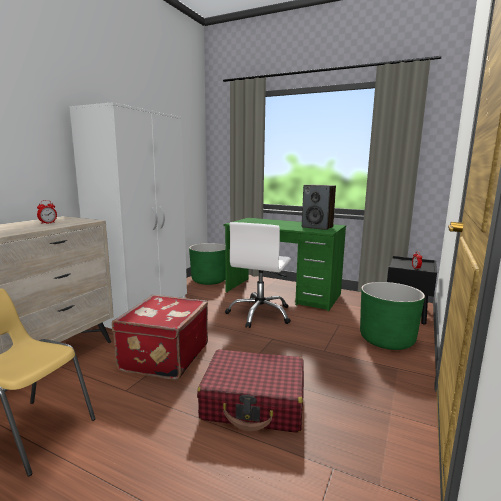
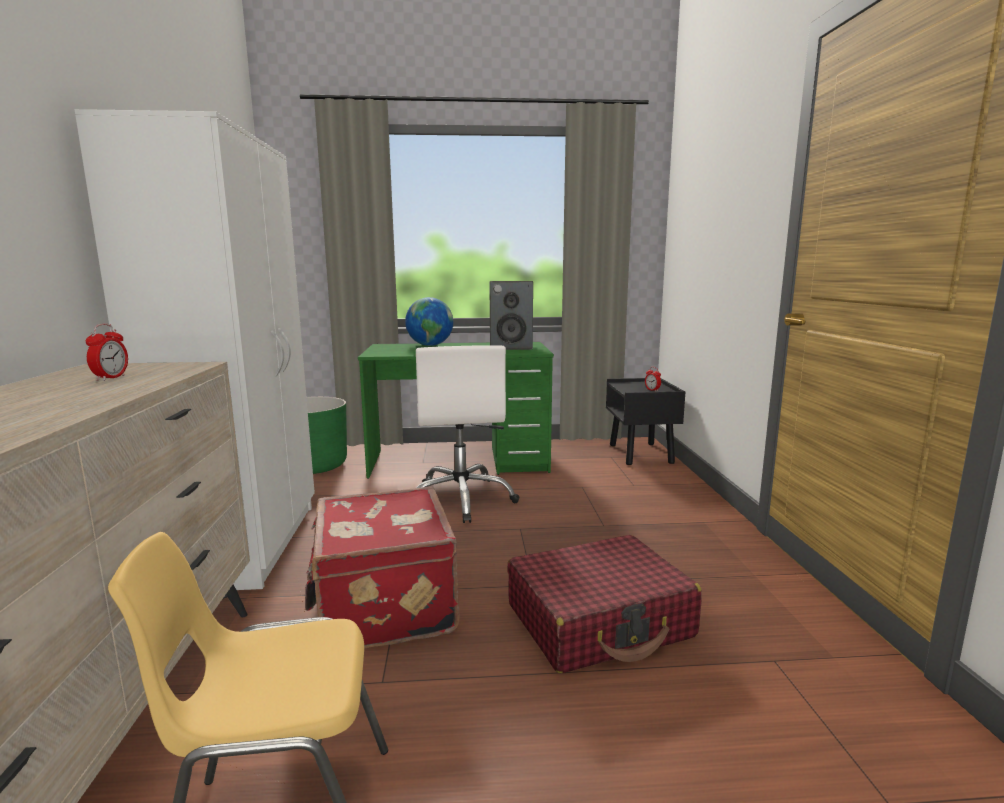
camera: 30 degrees left, 0 degrees up
(274, 221) = (430, 345): none -> globe
(386, 339) = (656, 492): green planter -> none

